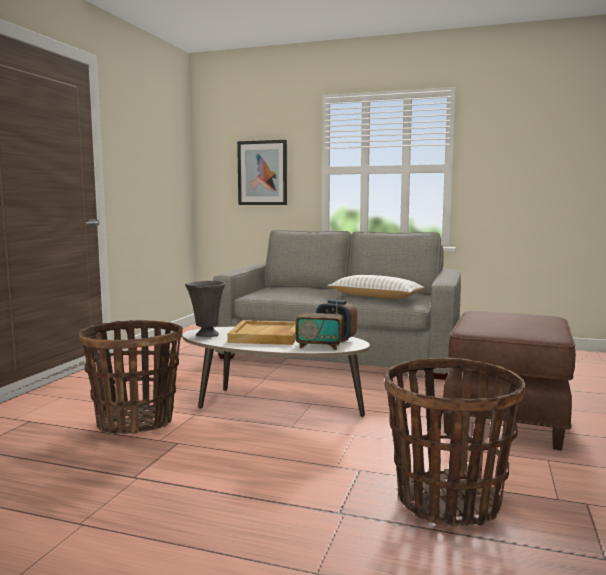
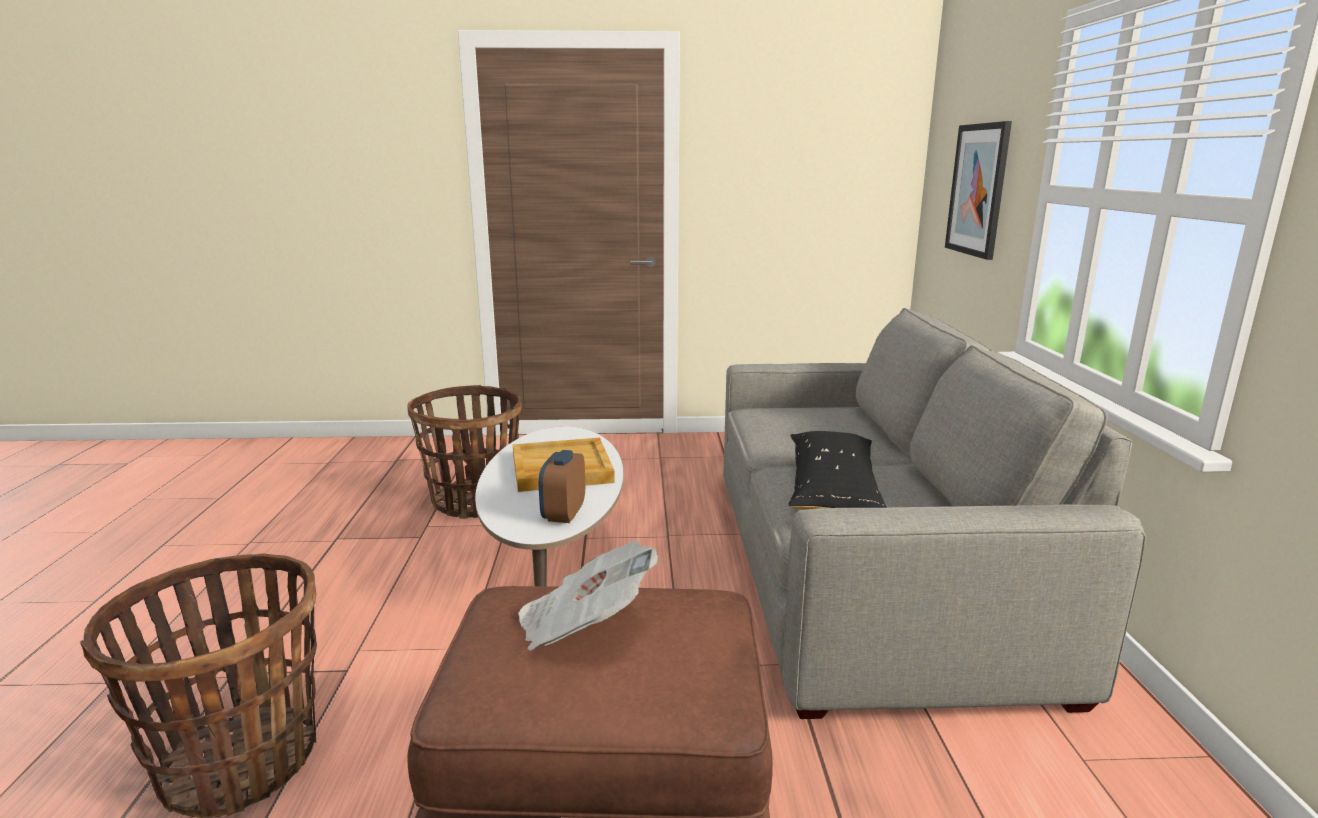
camera: 70 degrees right, 10 degrees up
(206, 335) = (546, 439): grey vase -> none
(319, 346) = (515, 509): radio -> none
(375, 297) = (832, 490): white pillow -> black pillow
(500, 319) = (584, 626): none -> newspaper

